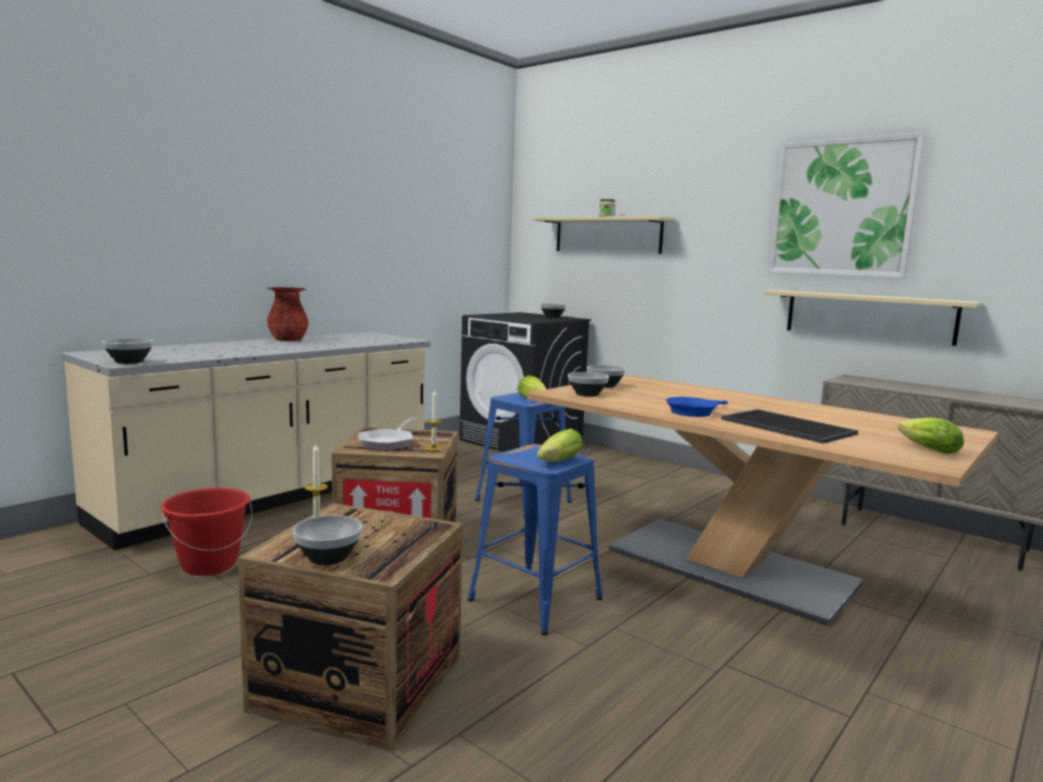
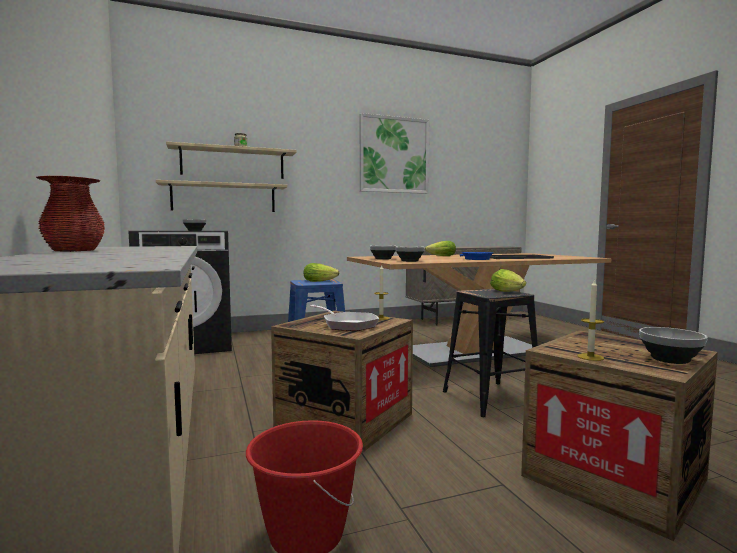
camera: 60 degrees left, 5 degrees down
(130, 362) = (133, 265): bowl -> none
(534, 599) = (491, 398): blue stool -> black stool
(868, 316) = (412, 214): beige shelf -> beige shelf (224, 198)
(925, 449) = (563, 256): lettuce -> lettuce (440, 256)

